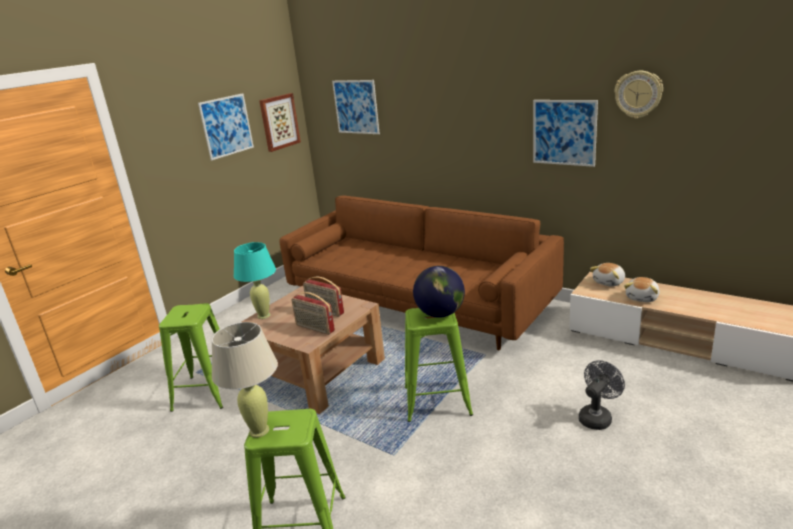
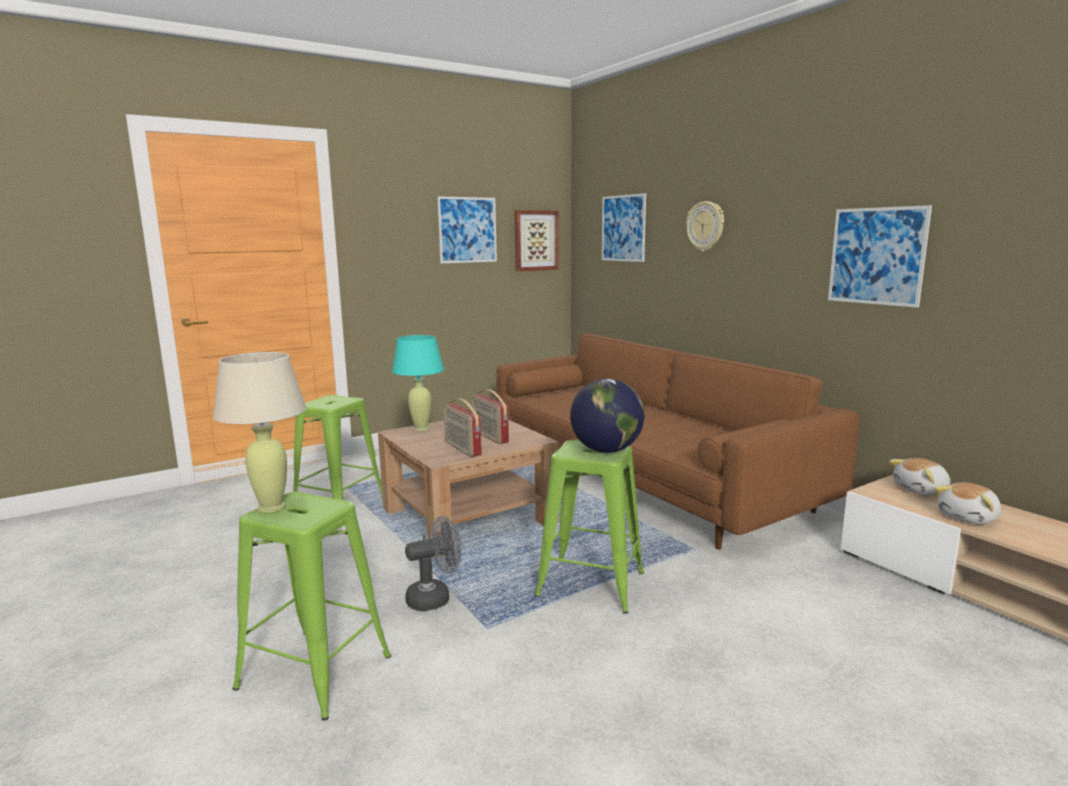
camera: 20 degrees right, 10 degrees down
(597, 417) = (822, 671): grey fan -> grey fan (435, 598)
(638, 94) = (998, 193): wall clock -> wall clock (705, 226)

